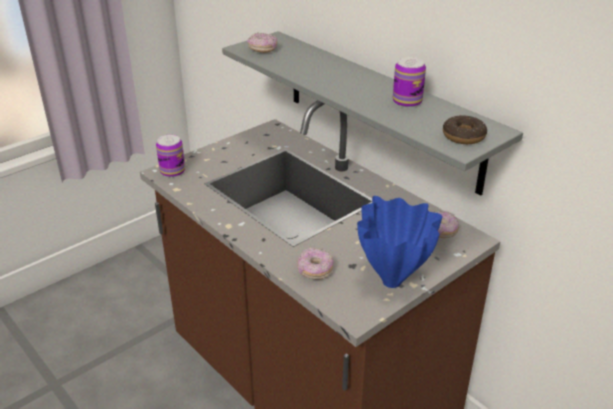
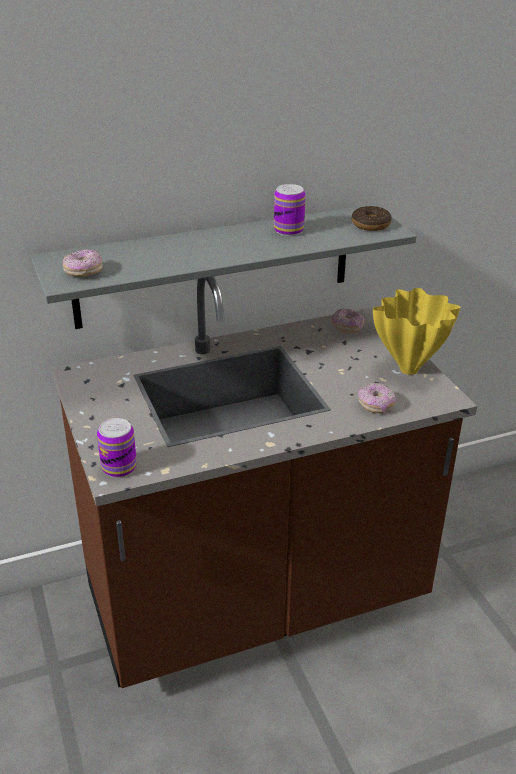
camera: 70 degrees left, 0 degrees up
(392, 282) = (410, 370): blue vase -> yellow vase

